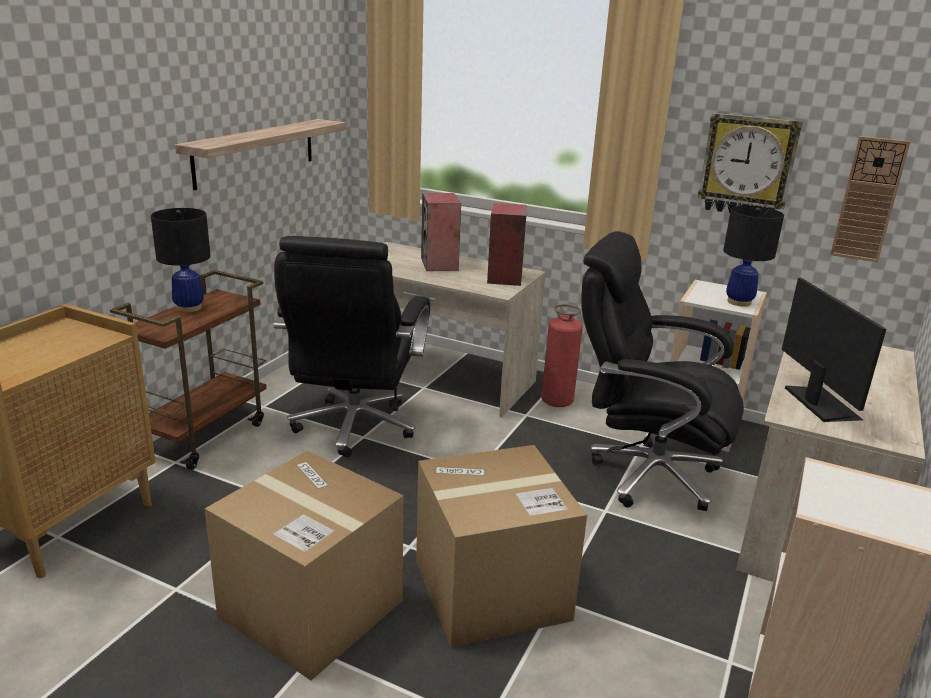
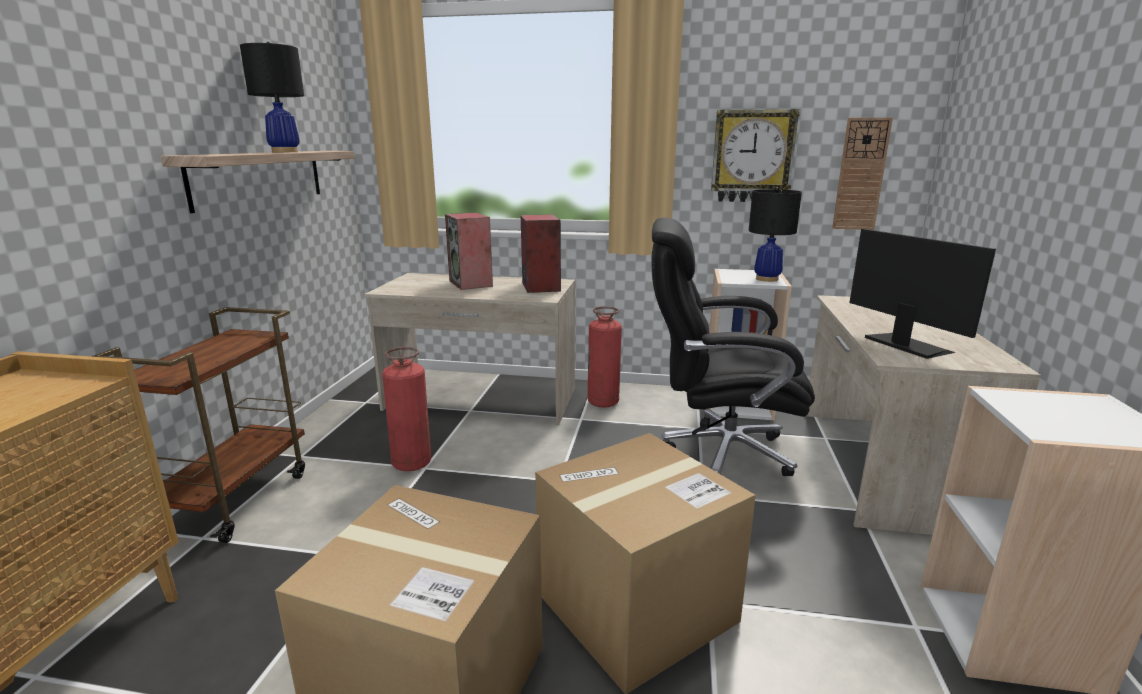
camera: 15 degrees left, 5 degrees down
(189, 307) = (200, 349): black table lamp -> black table lamp (284, 152)
(353, 430) = (411, 463): black office chair -> fire extinguisher

